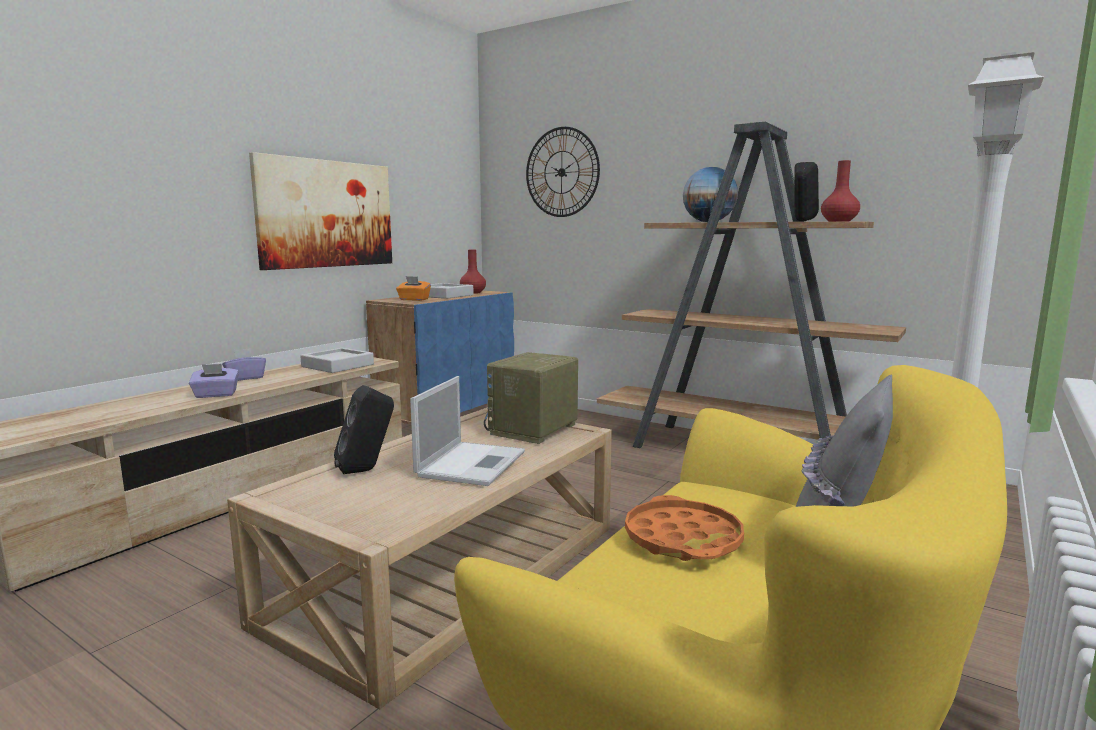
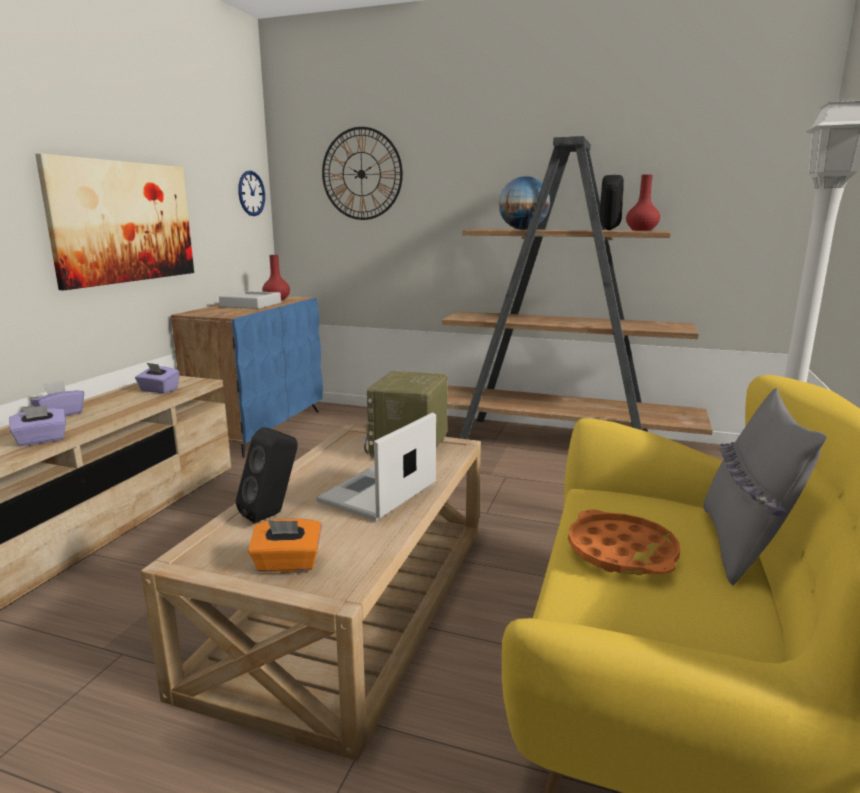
camera: 15 degrees left, 5 degrees up
(337, 365) = (159, 390): grey tray -> purple tissue box
(414, 299) = (224, 312): orange tissue box -> orange tissue box (287, 564)
(459, 193) = (251, 193): none -> wall clock
(472, 463) = (377, 494): laptop -> laptop turned 150 degrees counterclockwise

